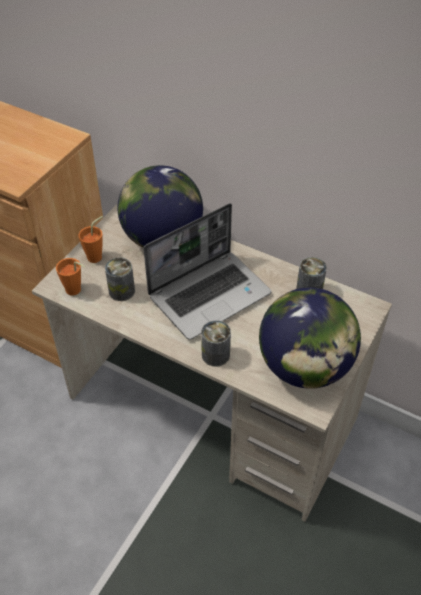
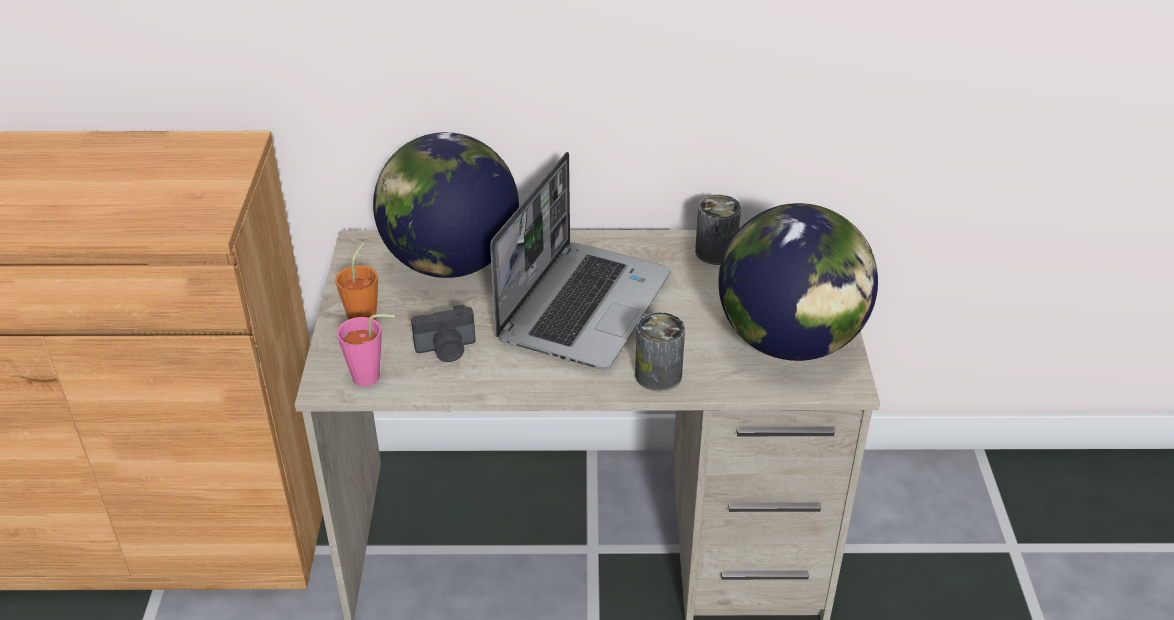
camera: 30 degrees left, 10 degrees down
(76, 291) = (372, 377): orange cup -> pink cup
(122, 291) = (446, 350): can -> camera

